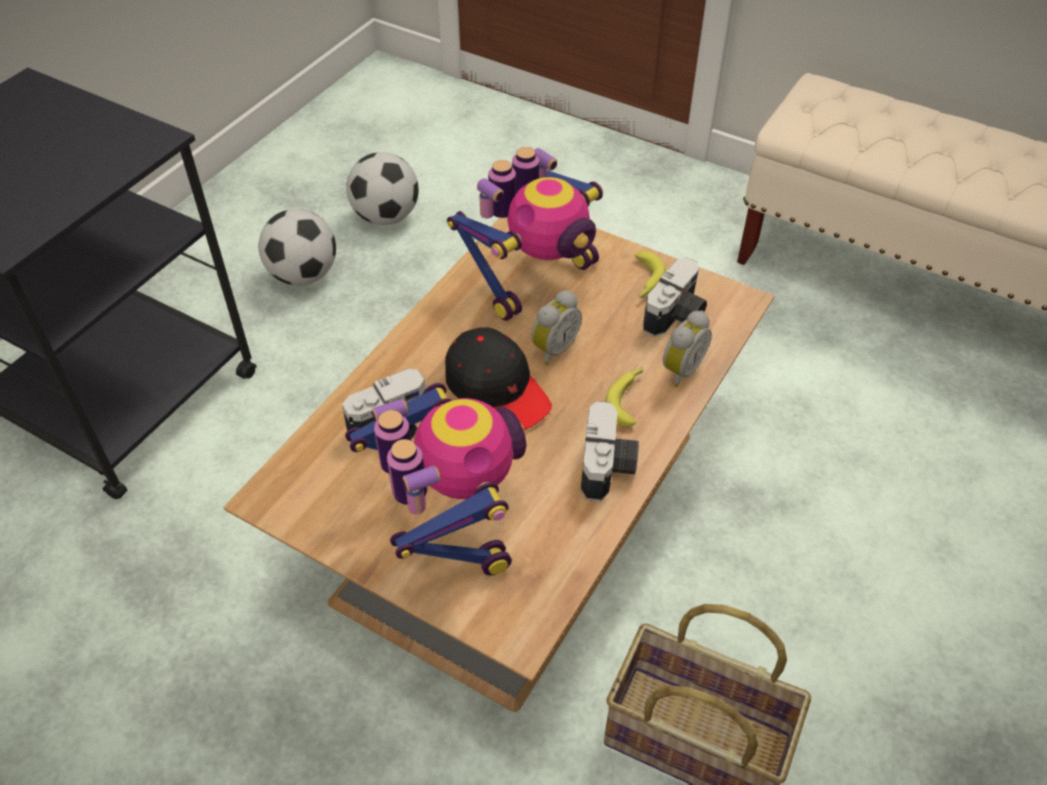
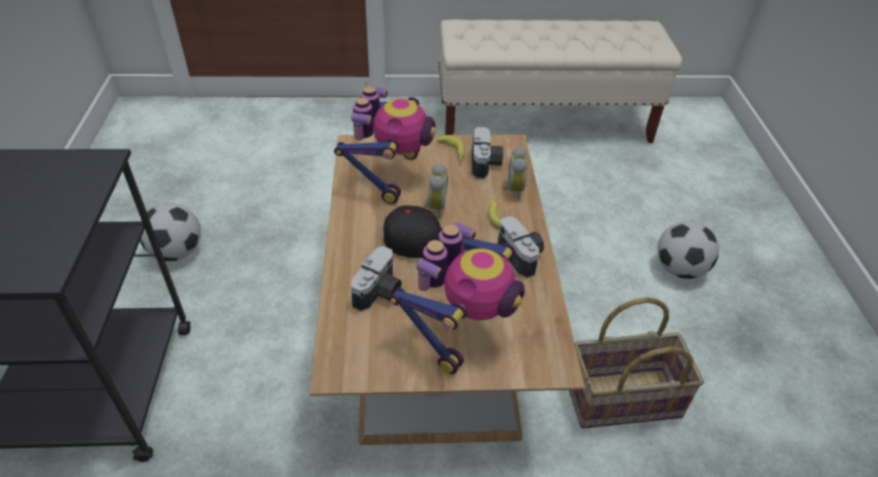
camera: 35 degrees left, 5 degrees down
(386, 216) = (208, 195): football -> football (679, 269)
(448, 521) = (461, 328): toy robot -> toy robot turned 90 degrees clockwise

